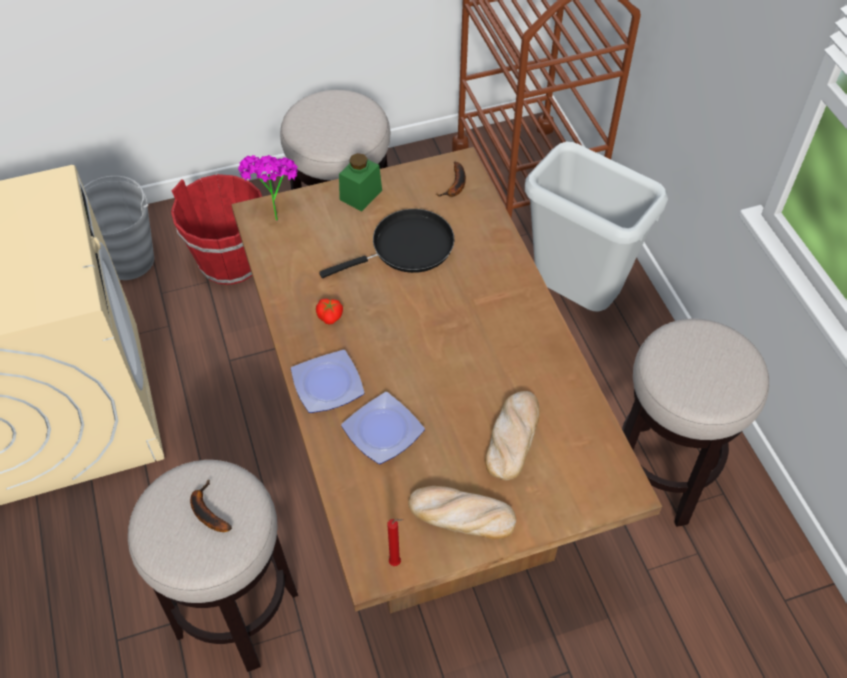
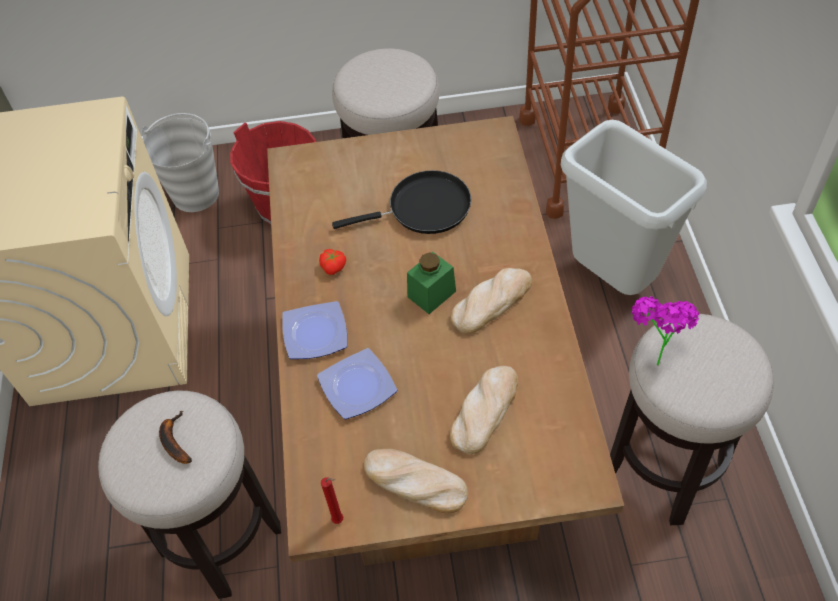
camera: 15 degrees right, 0 degrees up
(274, 213) = (305, 161): potted plant -> potted plant (654, 354)
(361, 195) = (391, 152): green jar -> green jar (431, 294)
(455, 185) = (486, 152): banana -> none
(495, 331) = (491, 302): none -> bread

